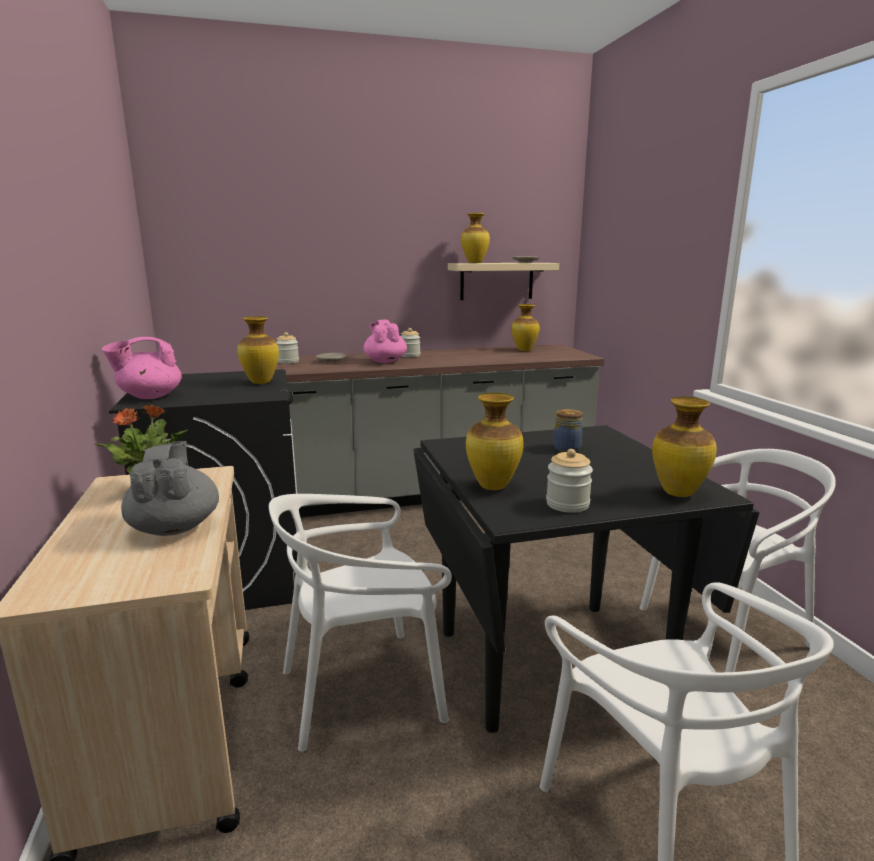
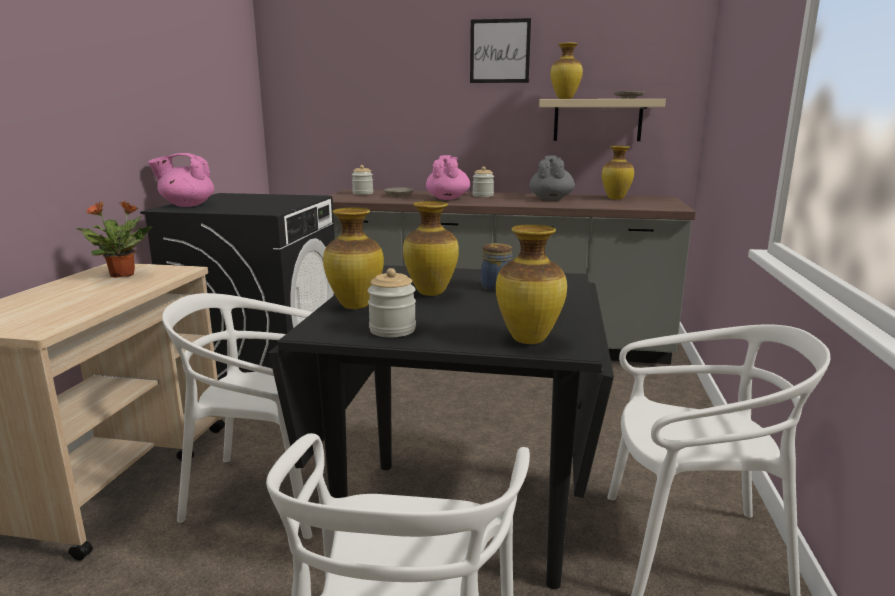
camera: 25 degrees right, 0 degrees up
(175, 527) = (93, 299): grey teapot -> grey teapot (551, 199)
(260, 382) = (287, 203): vase -> vase (430, 293)
(409, 217) = (500, 51): none -> picture

